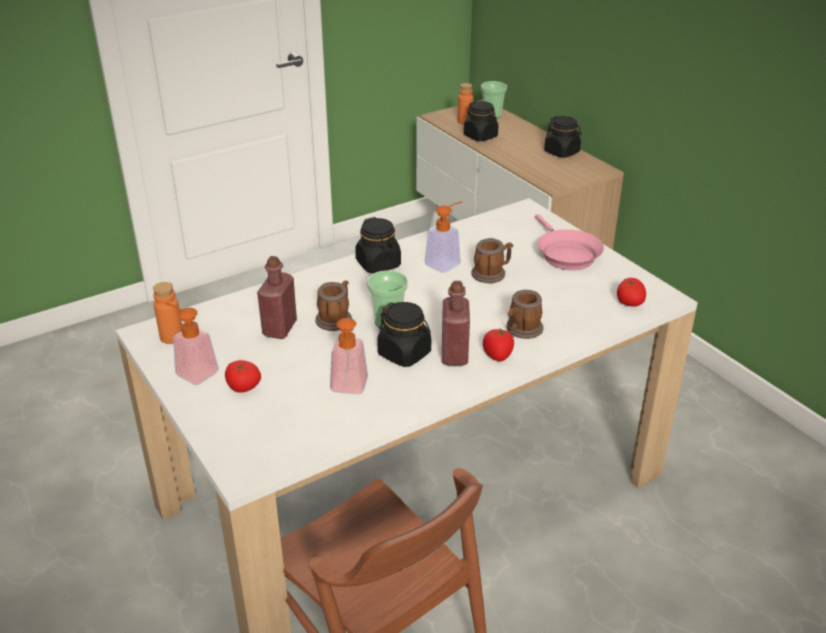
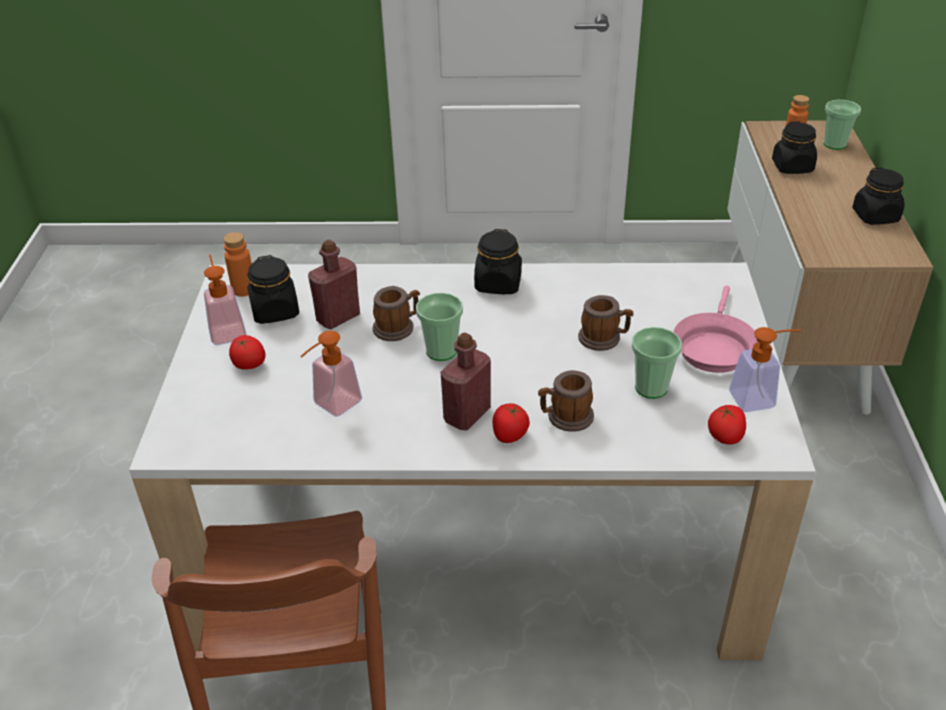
camera: 35 degrees right, 5 degrees up
(404, 354) = (421, 392): black jar -> black jar (275, 311)
(446, 262) = (569, 307): soap dispenser -> soap dispenser (759, 398)
(555, 292) = (651, 388): none -> cup

